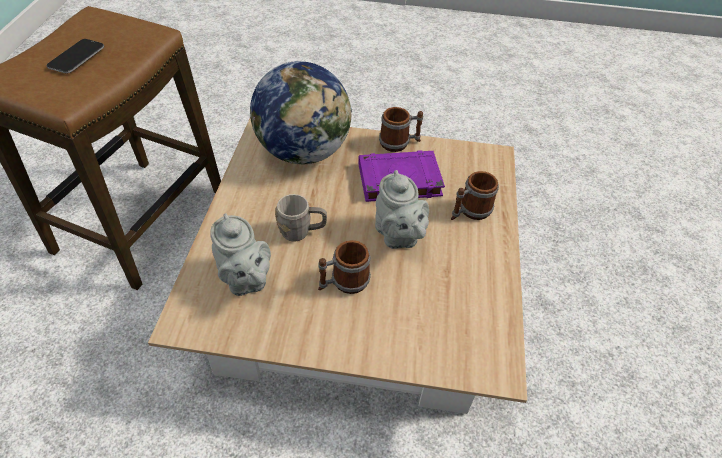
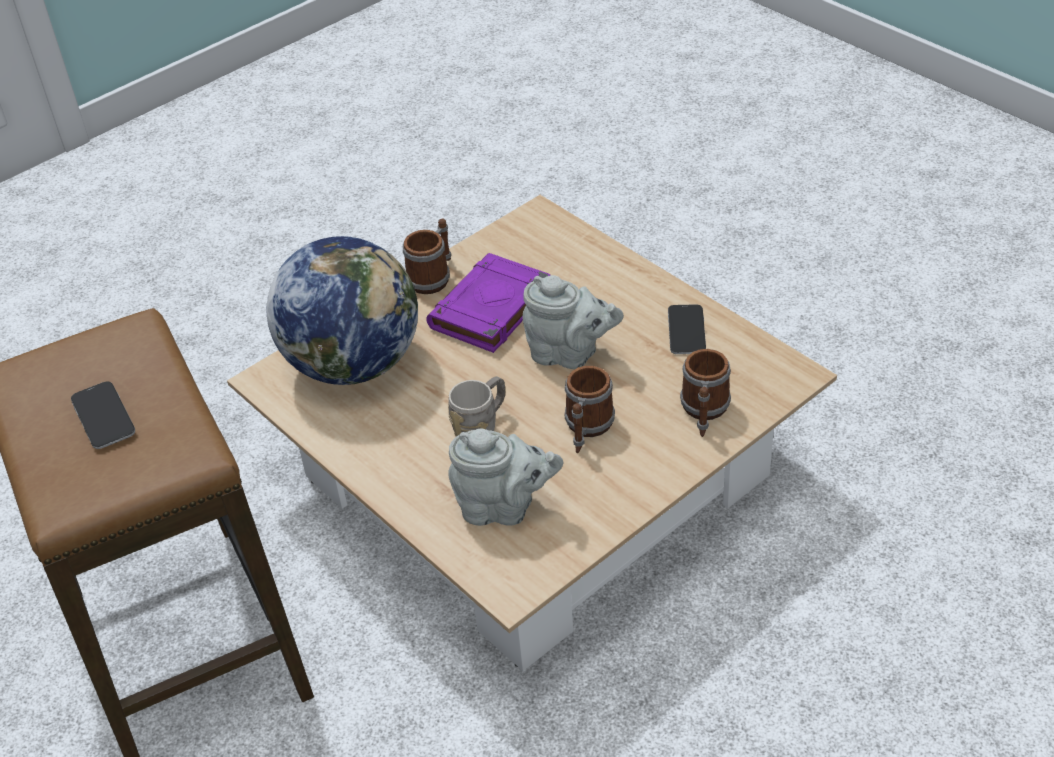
camera: 45 degrees left, 5 degrees down
(470, 211) = (593, 282): mug -> mug (704, 412)
(477, 283) = (686, 330): none -> phone

